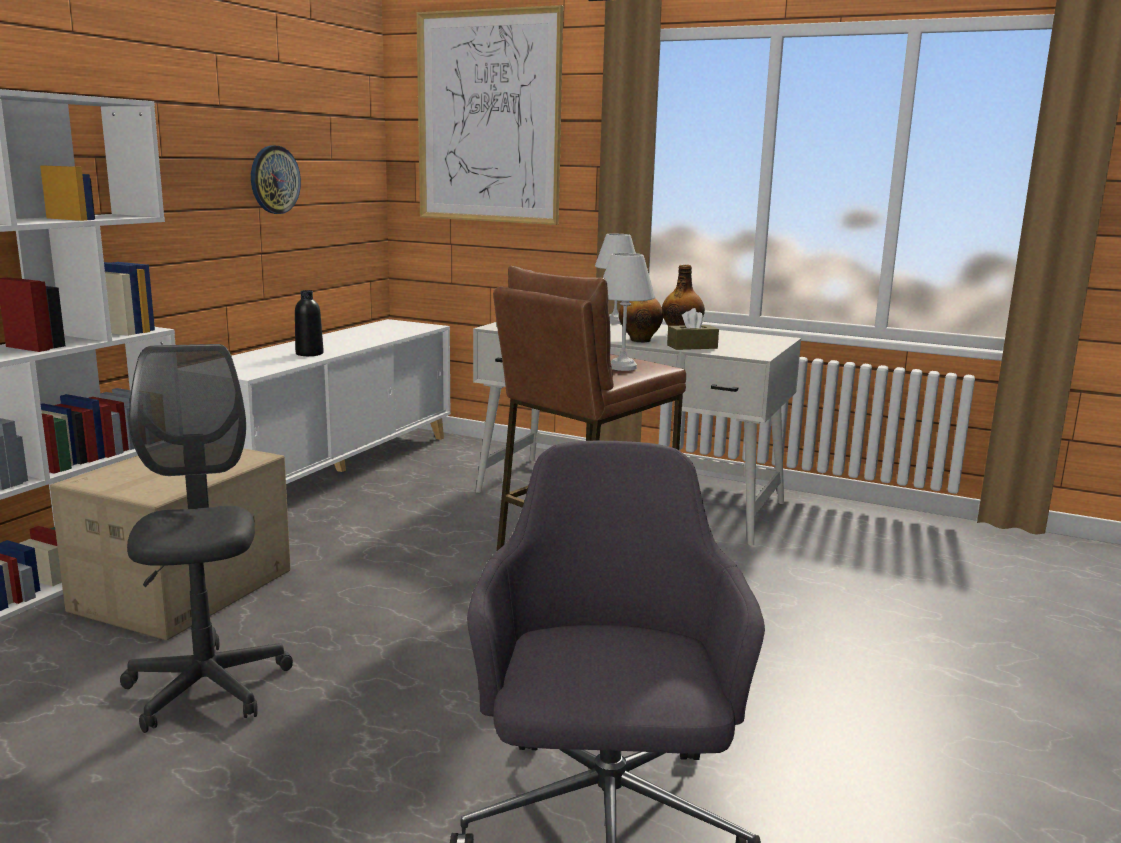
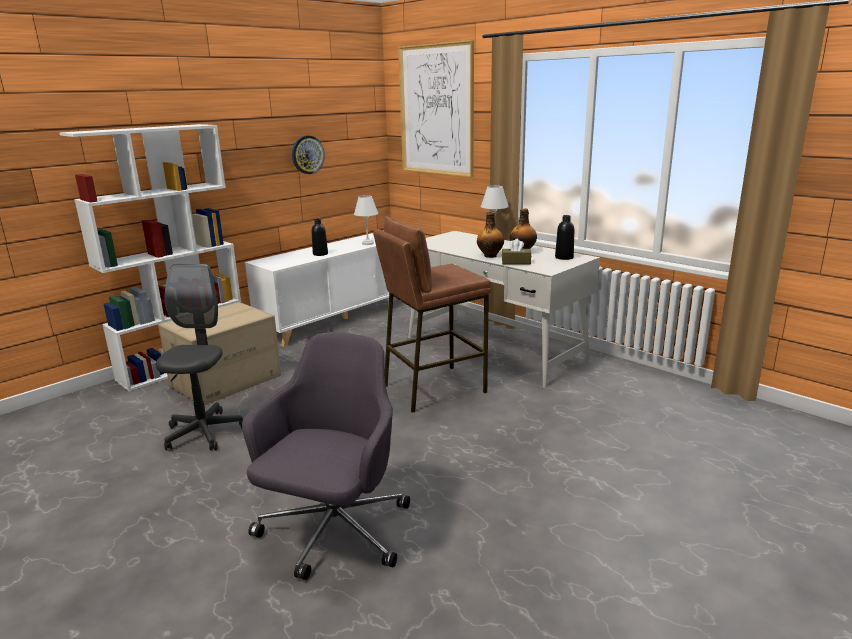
camera: 20 degrees right, 5 degrees up
(623, 367) = (449, 277): white table lamp -> white table lamp (368, 243)
(753, 339) = (564, 257): none -> black bottle

